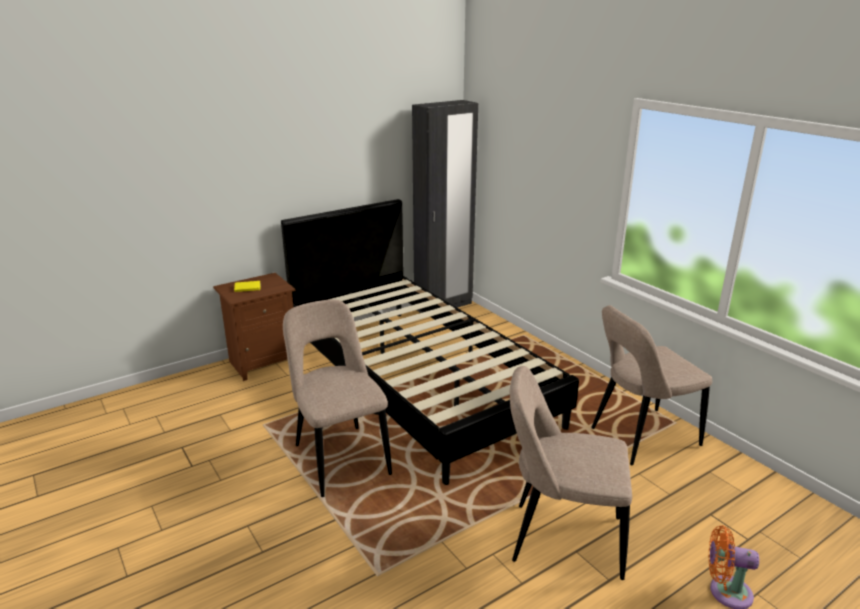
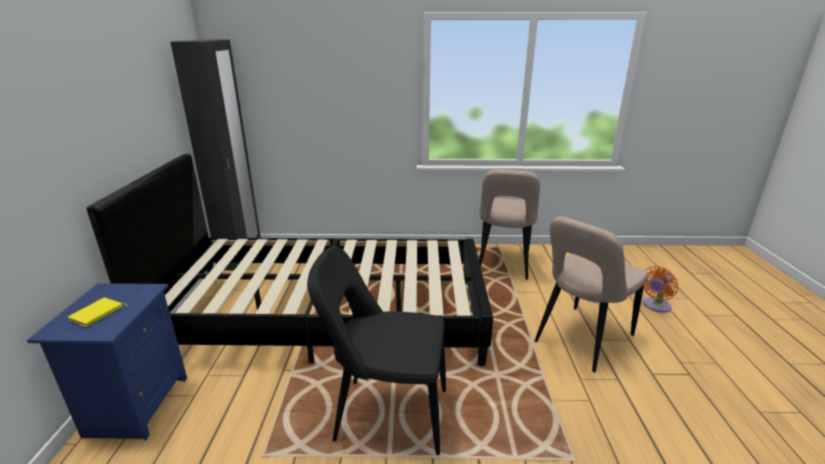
camera: 55 degrees left, 0 degrees up
(262, 362) = (135, 406): brown nightstand -> blue nightstand
(340, 457) = (386, 414): beige chair -> black chair

